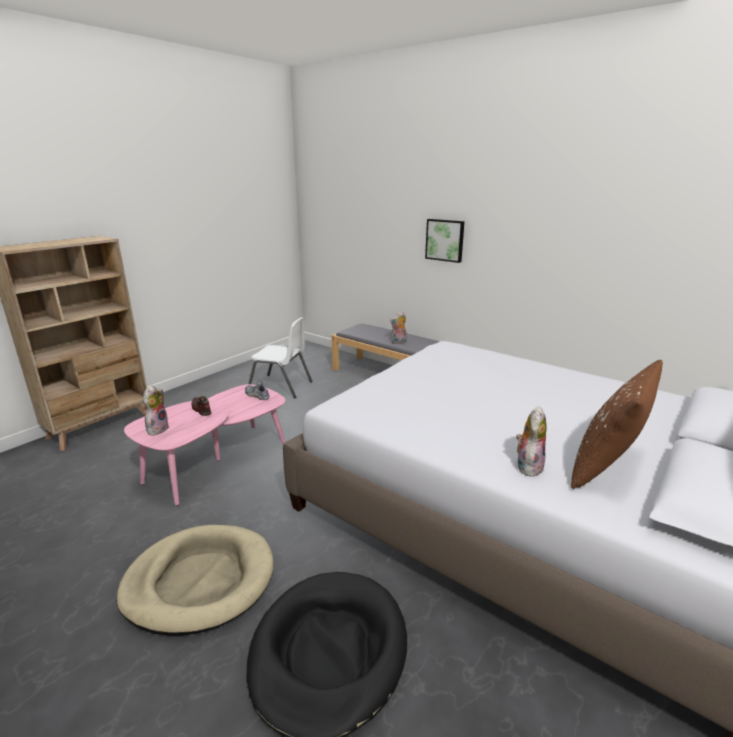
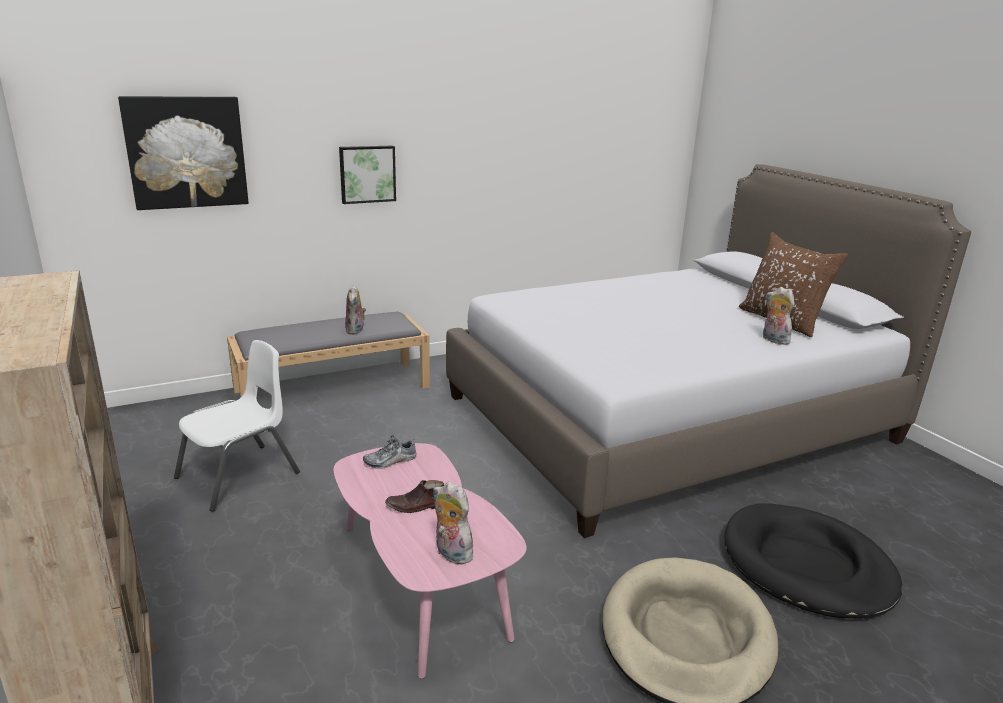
camera: 65 degrees left, 0 degrees up
(353, 214) = (186, 152): none -> picture

